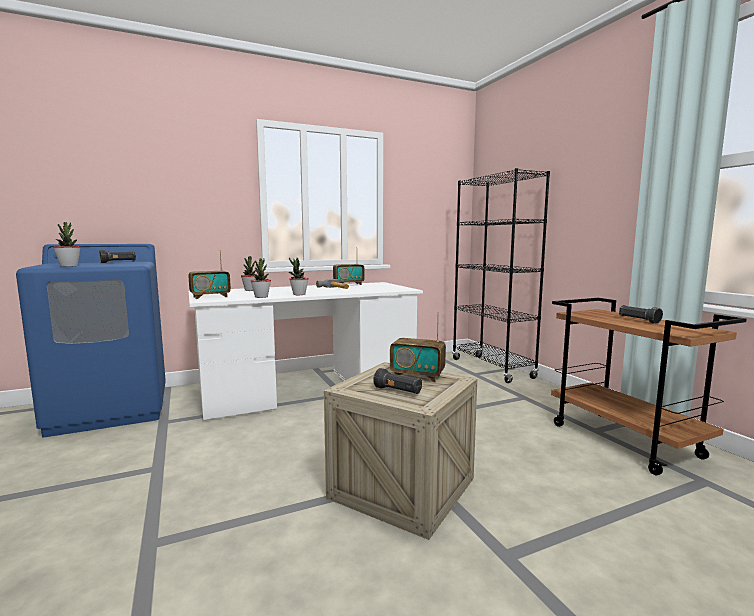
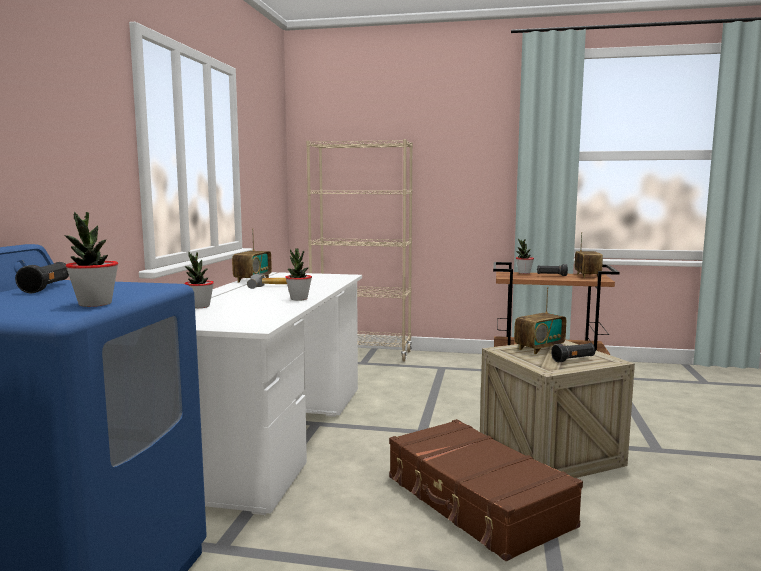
camera: 55 degrees left, 0 degrees up
(210, 297) = (227, 323): radio -> radio (587, 276)
(261, 297) = (285, 309): potted plant -> potted plant (524, 273)
(270, 476) = (476, 502): none -> brown suitcase
(492, 368) = (362, 354): black bookcase -> beige bookcase

